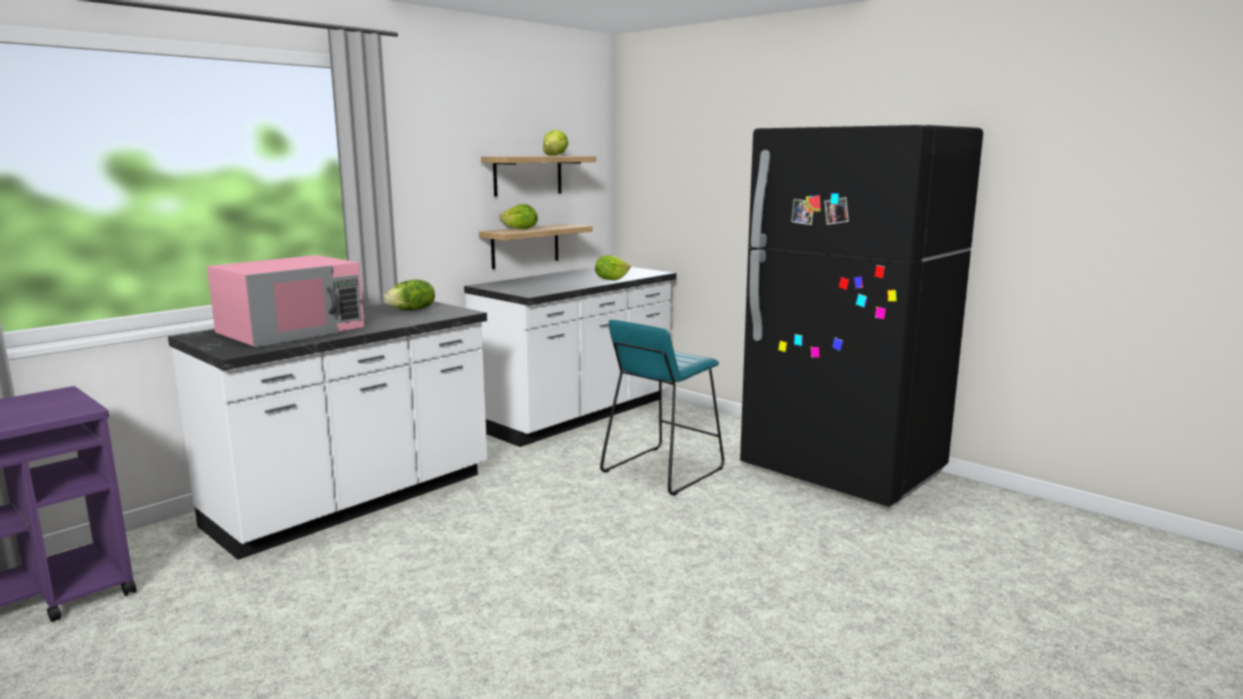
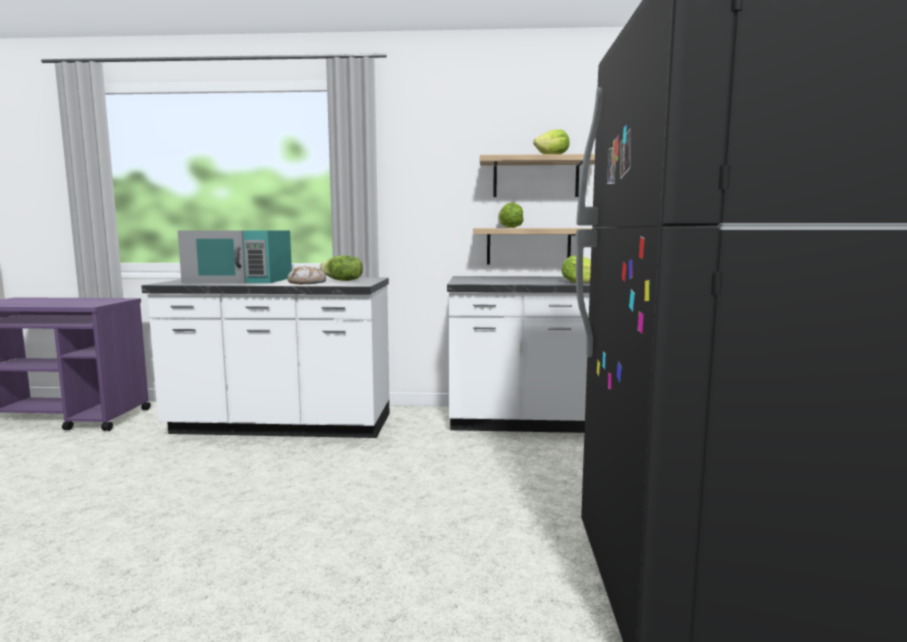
camera: 50 degrees right, 5 degrees down
(292, 329) = (240, 280): pink microwave -> turquoise microwave
(403, 319) = (307, 283): none -> bread
(662, 470) = (504, 494): turquoise stool -> none

